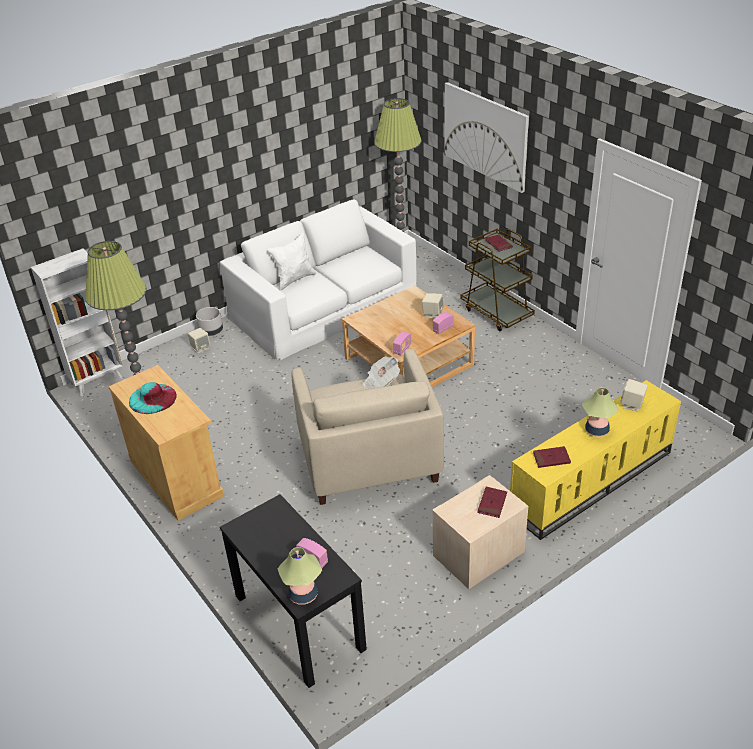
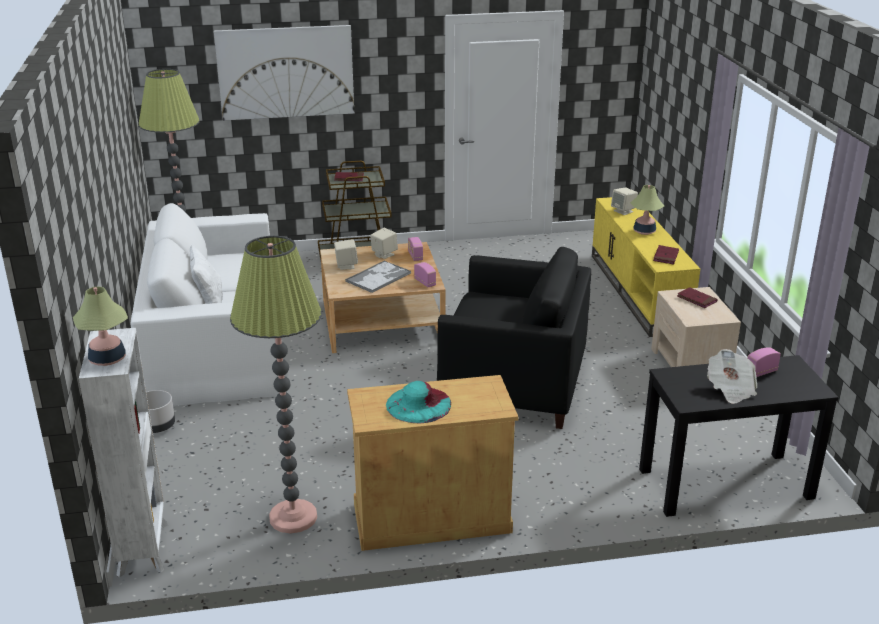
camera: 65 degrees left, 10 degrees down
(200, 348) = (183, 443): beige speaker -> beige speaker (346, 265)
(303, 594) = (806, 387): table lamp -> table lamp (107, 359)
(368, 458) = (513, 383): beige armchair -> black armchair
(381, 382) = (479, 299): newspaper -> newspaper (730, 389)
(392, 326) = (379, 277): none -> tray

